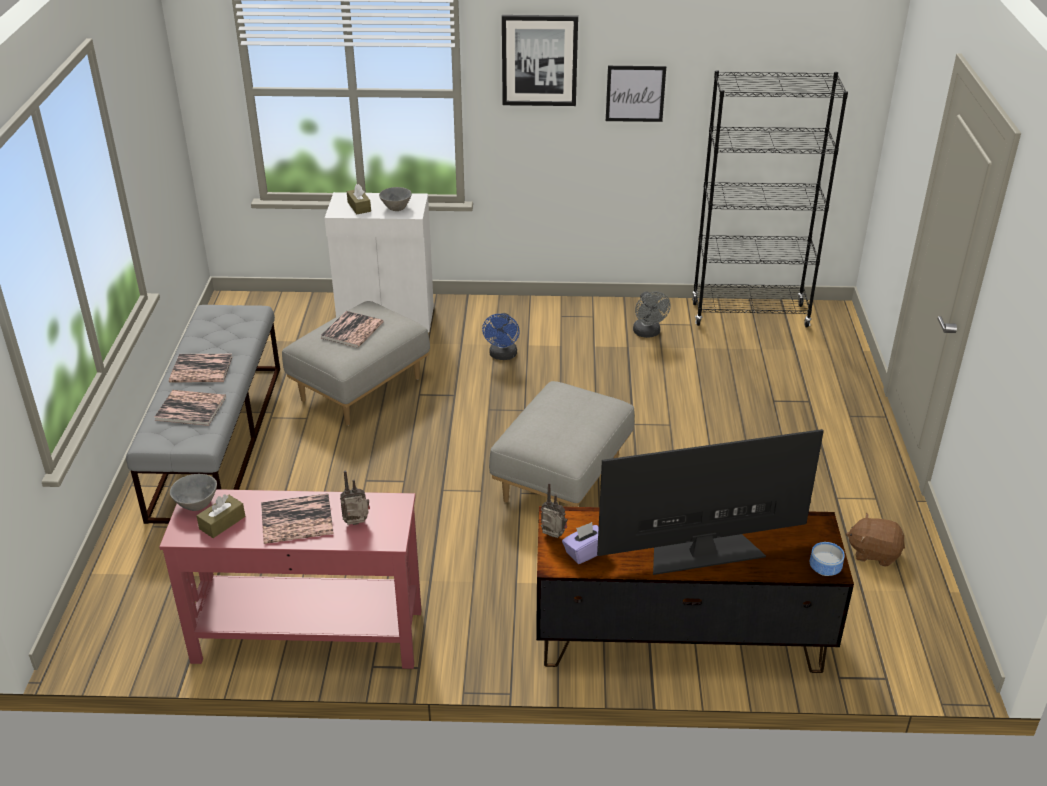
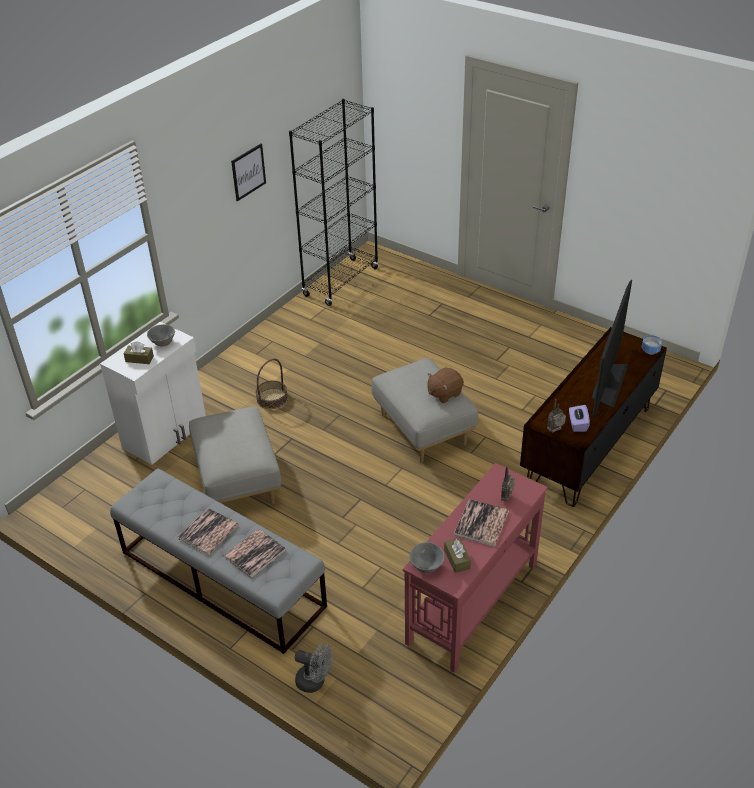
camera: 55 degrees left, 5 degrees up
(352, 330) = (229, 440): book -> none
(502, 356) = (272, 398): blue fan -> basket
(539, 60) = (193, 180): picture -> none
(648, 333) = (315, 328): grey fan -> grey fan (315, 682)
(873, 553) = (579, 347): brown plush toy -> brown plush toy (444, 393)

